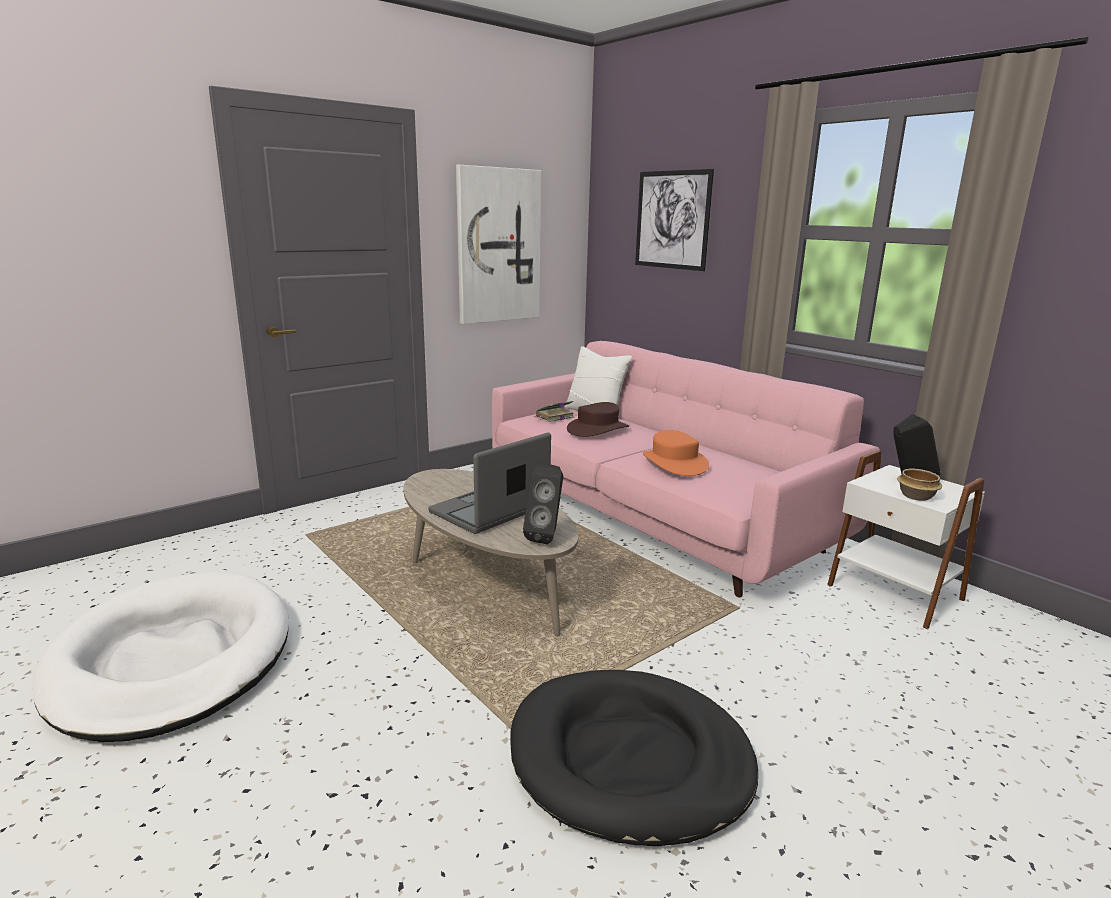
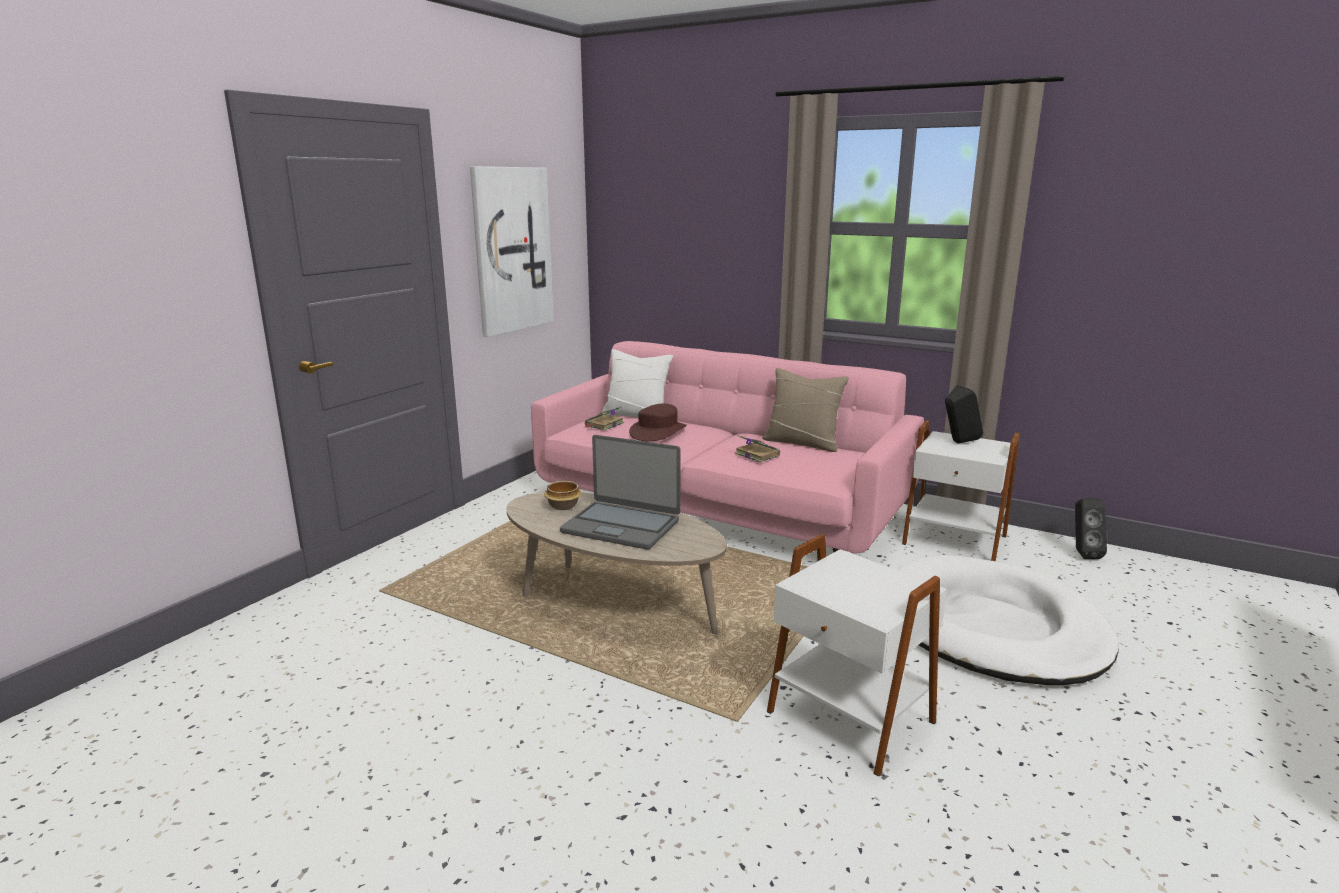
camera: 20 degrees left, 0 degrees up
(173, 659) = (344, 746): white dog bed -> white dog bed (992, 627)
(490, 510) = (621, 526): laptop -> laptop turned 90 degrees counterclockwise
(546, 537) = (696, 541): black speaker -> black speaker (1082, 553)
(630, 759) = (848, 718): black dog bed -> white side table
(672, 220) = (688, 216): picture -> none
(674, 463) = (756, 454): orange hat -> book
(736, 458) = (802, 443): none -> beige pillow
(916, 496) = (973, 454): bowl -> bowl (563, 506)

